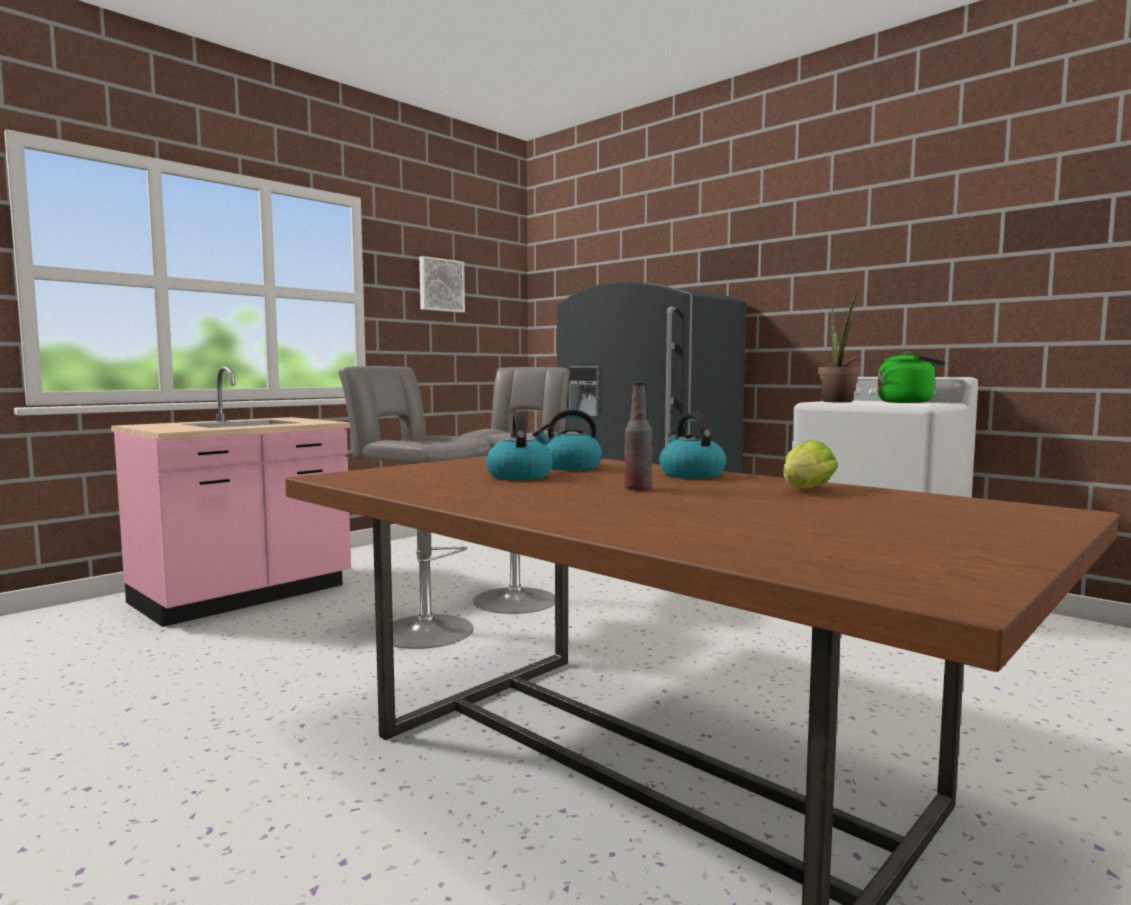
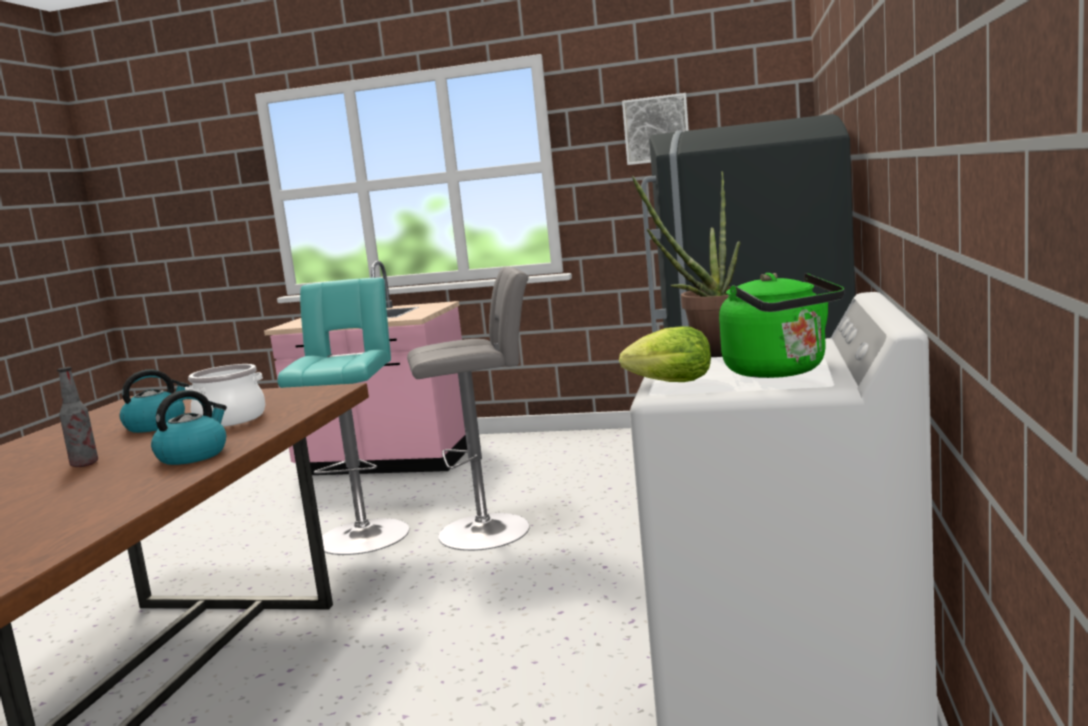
camera: 60 degrees right, 5 degrees up
(420, 629) = (365, 533): grey stool -> turquoise stool
(570, 467) = (231, 419): kettle -> cooking pot
(804, 490) = (88, 505): lettuce -> lettuce (666, 383)

